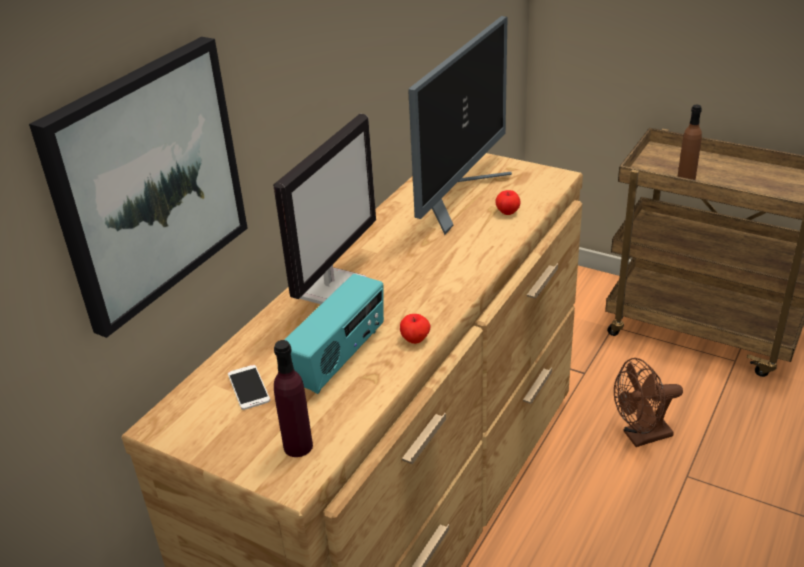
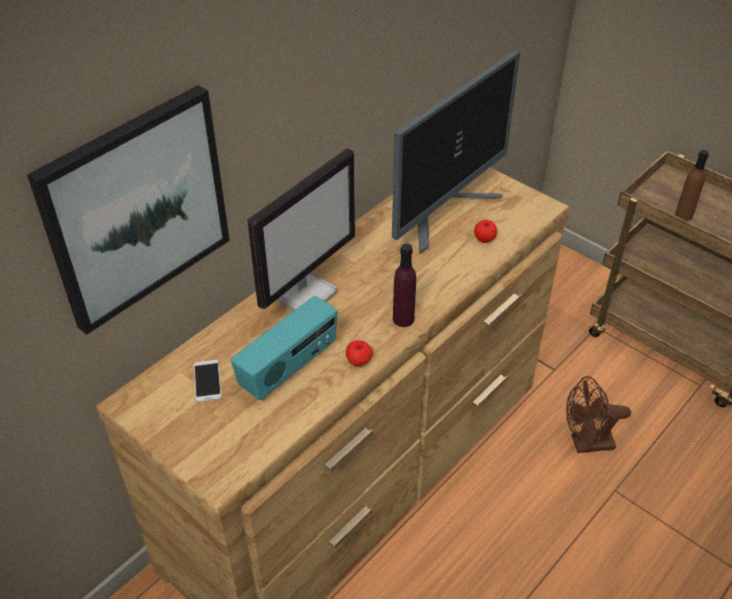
camera: 10 degrees right, 10 degrees up
(298, 446) = (232, 447): purple bottle -> purple bottle (403, 319)

